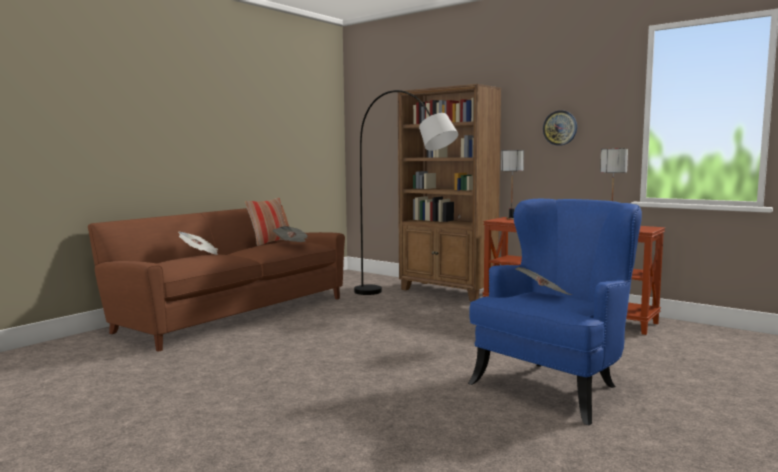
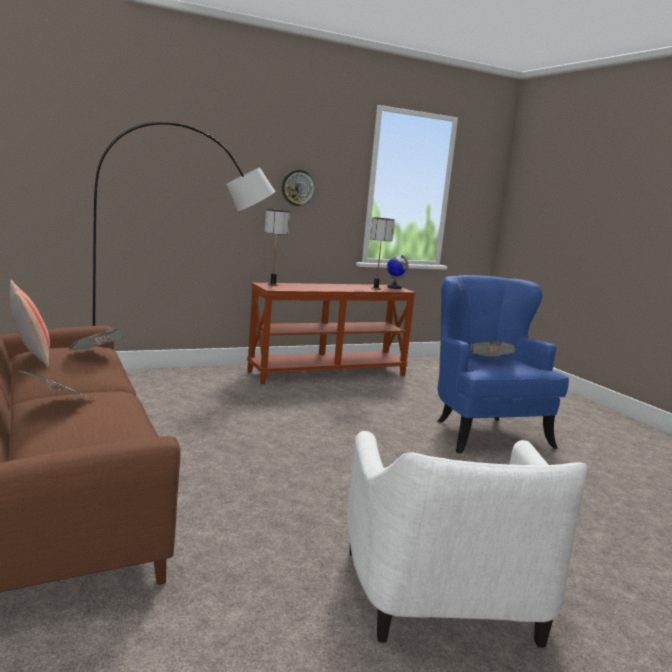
camera: 65 degrees left, 5 degrees up
(186, 414) = (446, 599): none -> white armchair
(448, 291) = (183, 376): brown bookcase -> none
(645, 228) = (394, 287): none -> globe

